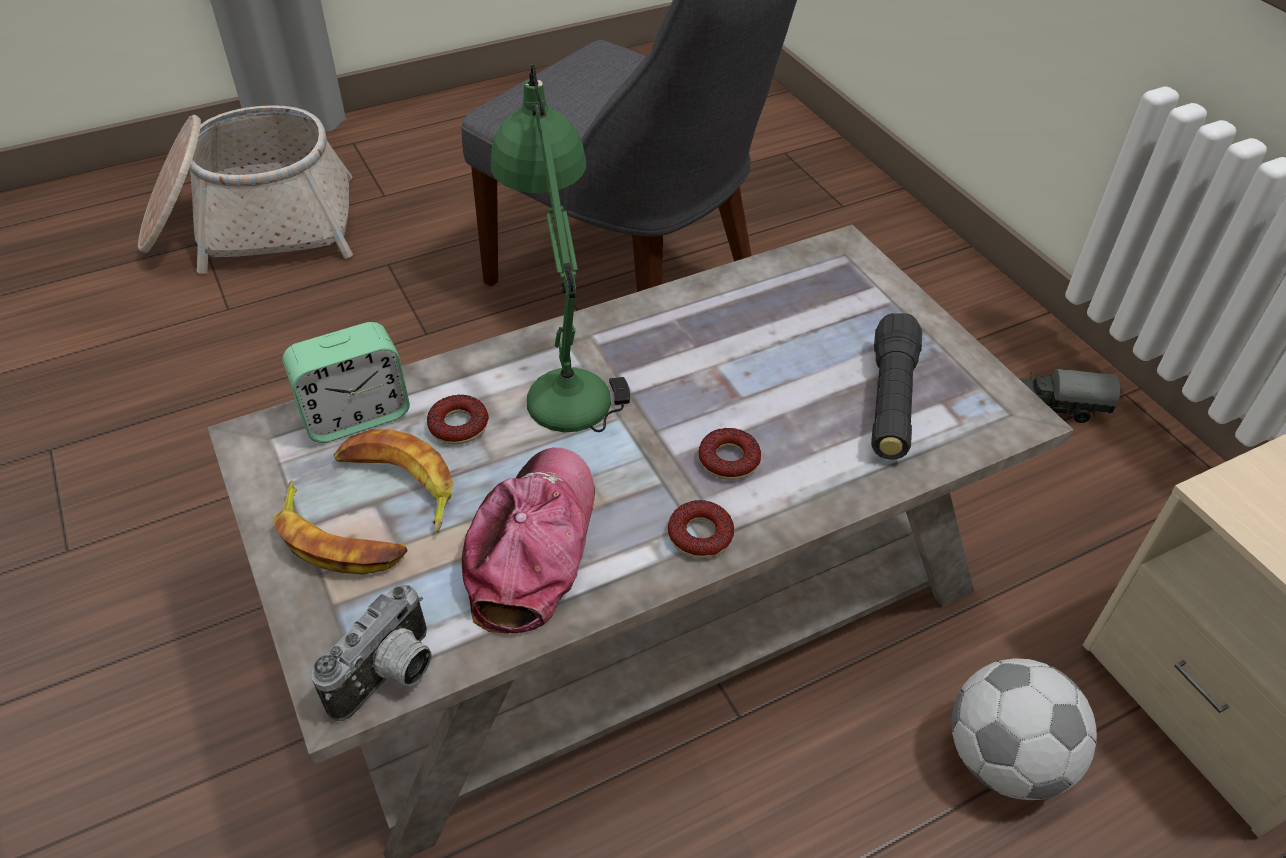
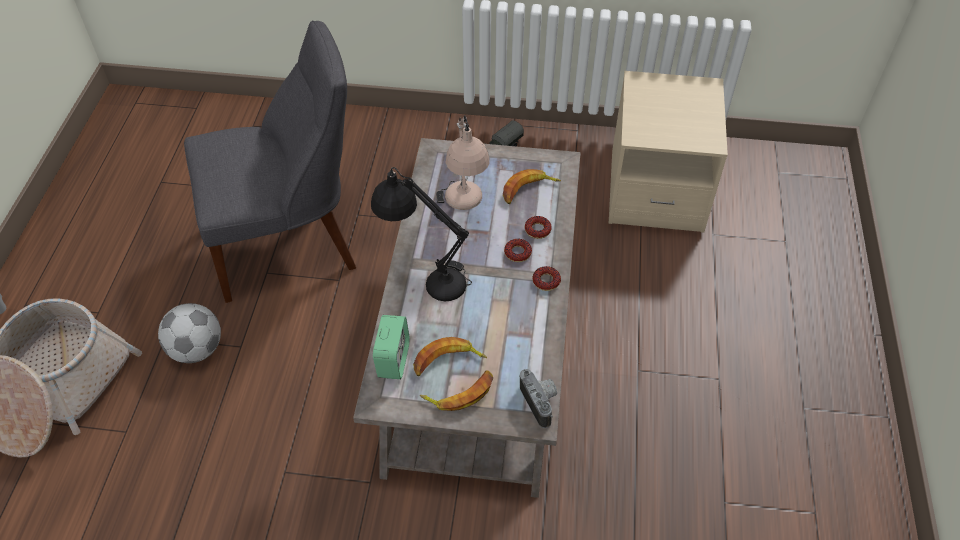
camera: 55 degrees left, 5 degrees up
(459, 425) = (429, 327): donut -> donut (537, 230)
(533, 546) = (513, 333): cap -> none
(563, 369) = (425, 277): green table lamp -> black table lamp
(752, 345) = (464, 211): none -> beige table lamp
(890, 401) = (528, 190): black flashlight -> banana
(1005, 759) = (632, 277): football -> football (197, 349)

